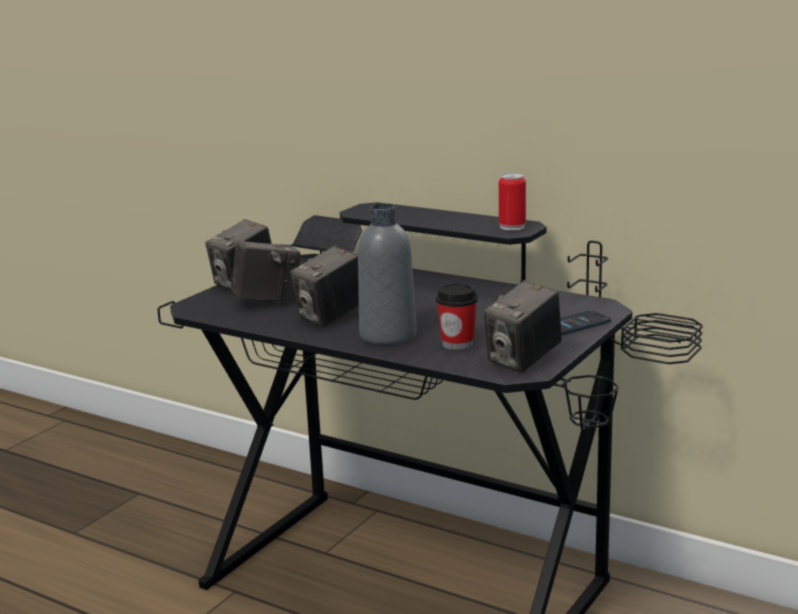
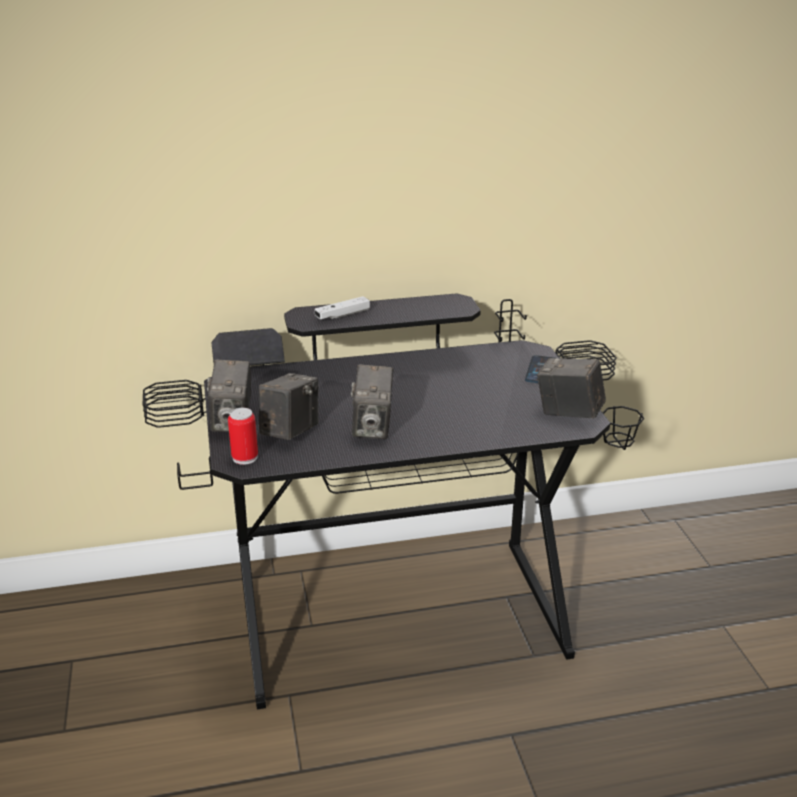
camera: 45 degrees left, 10 degrees up
(388, 335) = (446, 427): grey bottle -> none
(399, 214) = (342, 315): none -> white game controller
(457, 344) = (504, 416): cup -> none
(512, 227) = (452, 304): can -> can (245, 457)
(523, 361) = (569, 413): camera -> camera turned 120 degrees clockwise

